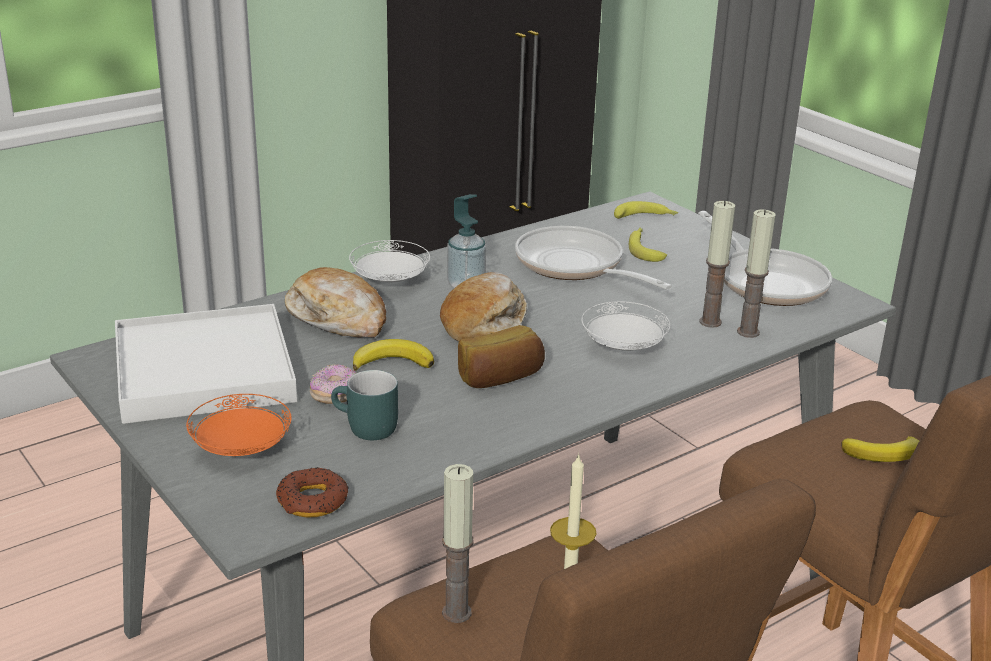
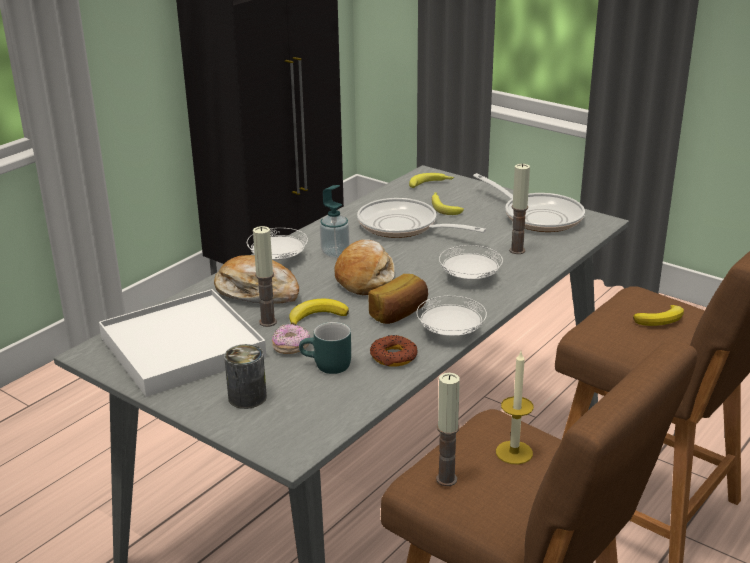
camera: 15 degrees left, 0 degrees up
(241, 449) = (247, 397): orange plate -> can
(312, 501) = (322, 423): donut -> donut (393, 356)
(553, 415) = (451, 333): none -> white plate
(748, 332) = (545, 253): candle -> candle (268, 322)

